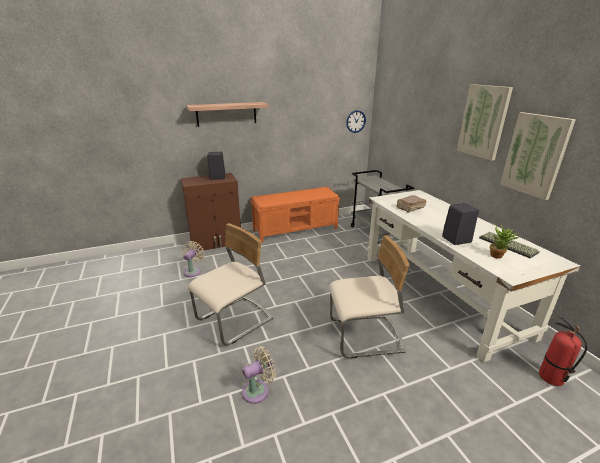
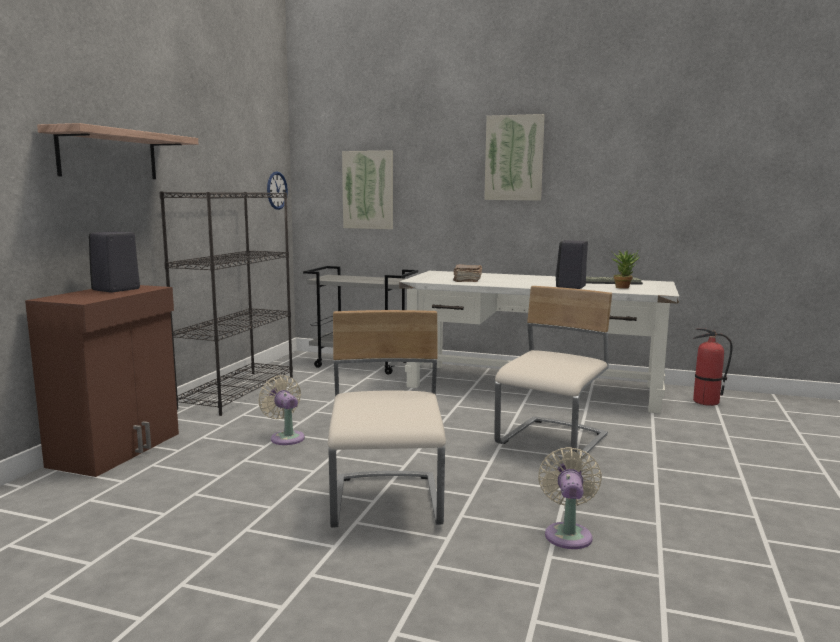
camera: 50 degrees left, 15 degrees down
(193, 271) = (164, 495): beige fan -> beige fan (286, 437)
(296, 229) = (238, 392): orange bench -> black bookcase
(535, 155) = (590, 183): picture -> picture (368, 190)

